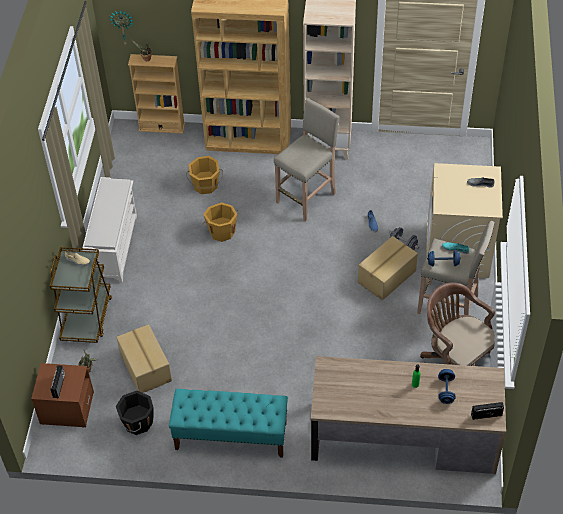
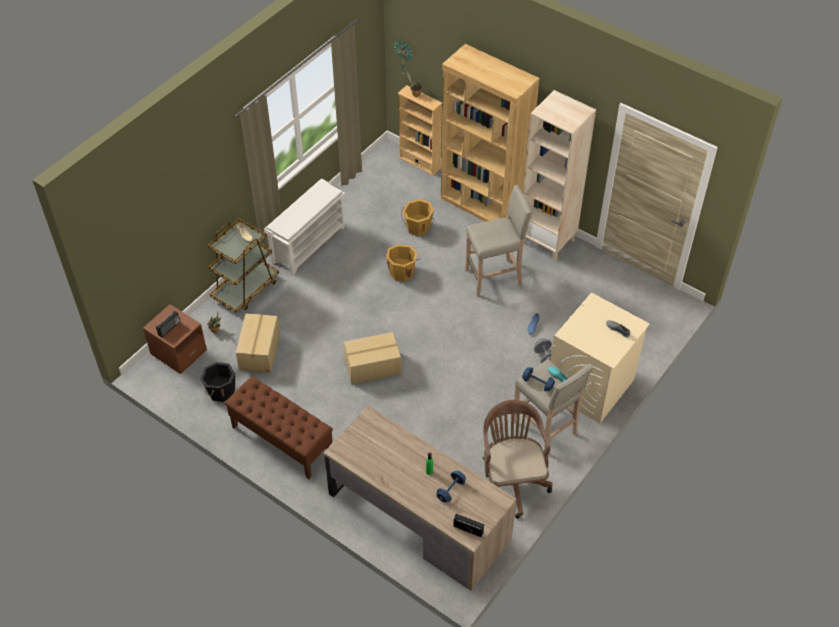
camera: 30 degrees right, 0 degrees up
(230, 436) = (281, 440): turquoise bench -> brown bench
(387, 277) = (510, 377): cardboard box -> cardboard box (373, 367)

